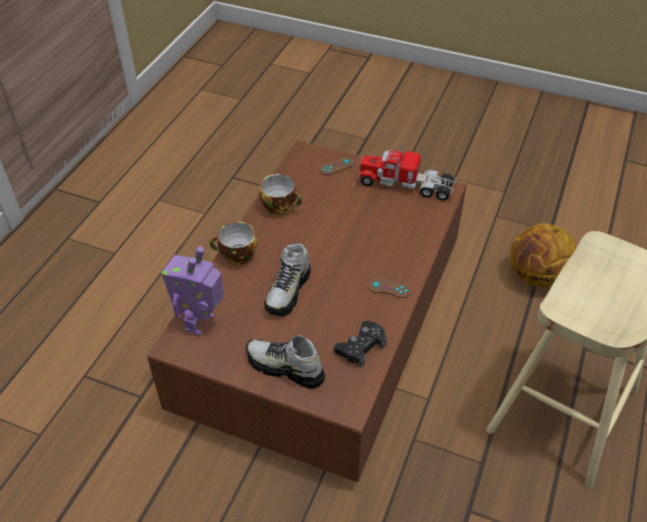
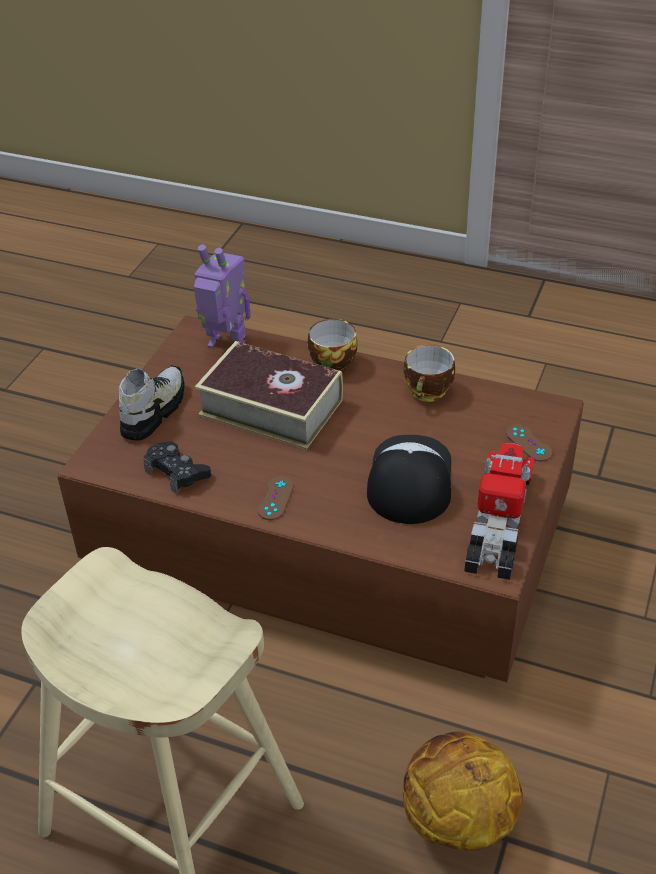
camera: 90 degrees right, 5 degrees down
(288, 292) = (271, 407): shoe -> book
(370, 221) = (409, 480): none -> cap

